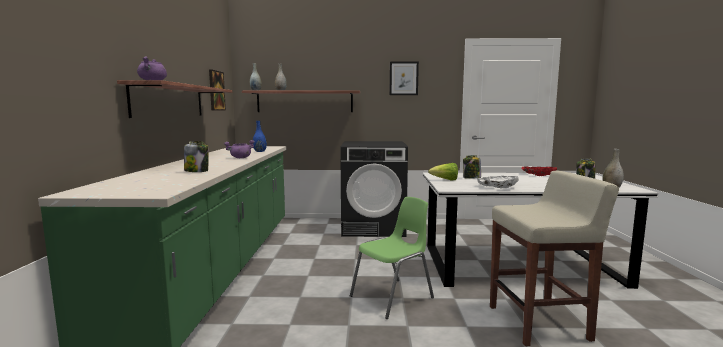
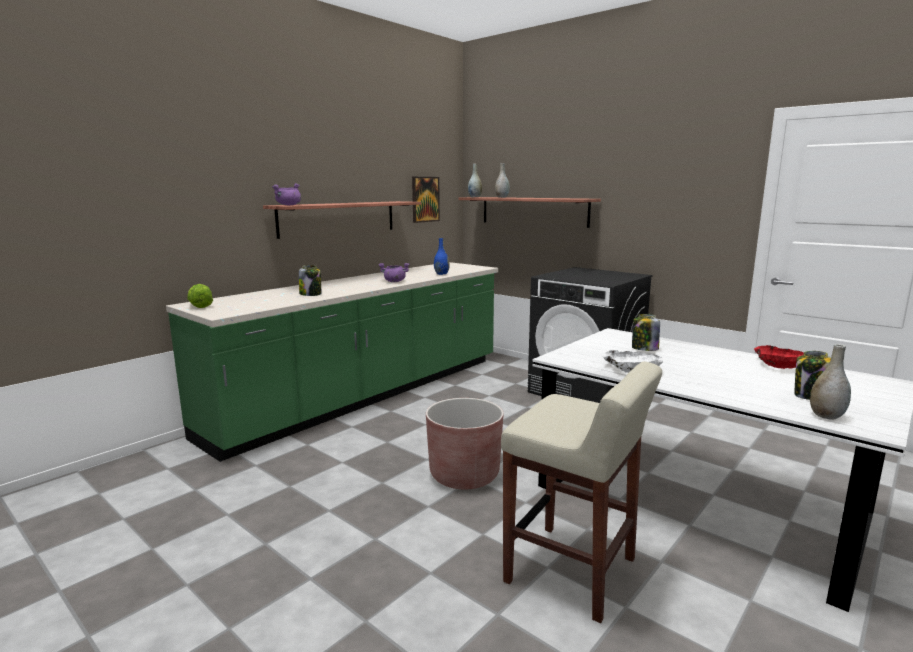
camera: 40 degrees right, 5 degrees up
(393, 297) = (464, 475): green chair -> brown planter
(403, 78) = (663, 179): picture -> none
(445, 180) = (595, 345): lettuce -> lettuce (199, 306)

